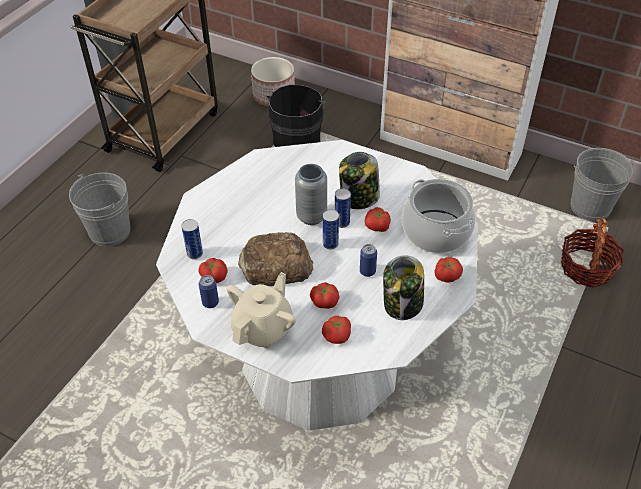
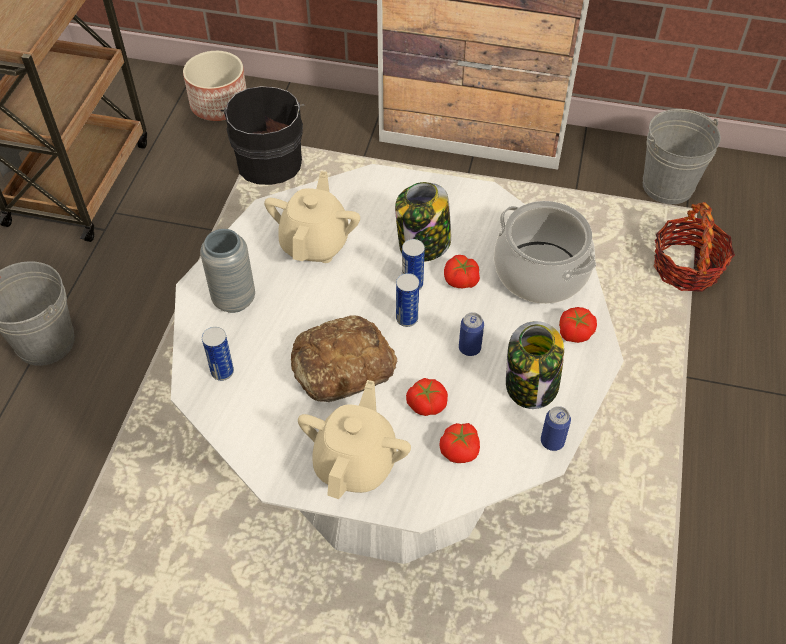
camera: 15 degrees left, 5 degrees up
(210, 302) = (269, 440): can -> can (552, 441)
(214, 276) = (261, 400): tomato -> none
(285, 184) = (315, 243): none -> beige teapot
(311, 217) = (368, 284): grey vase -> grey vase (234, 300)

